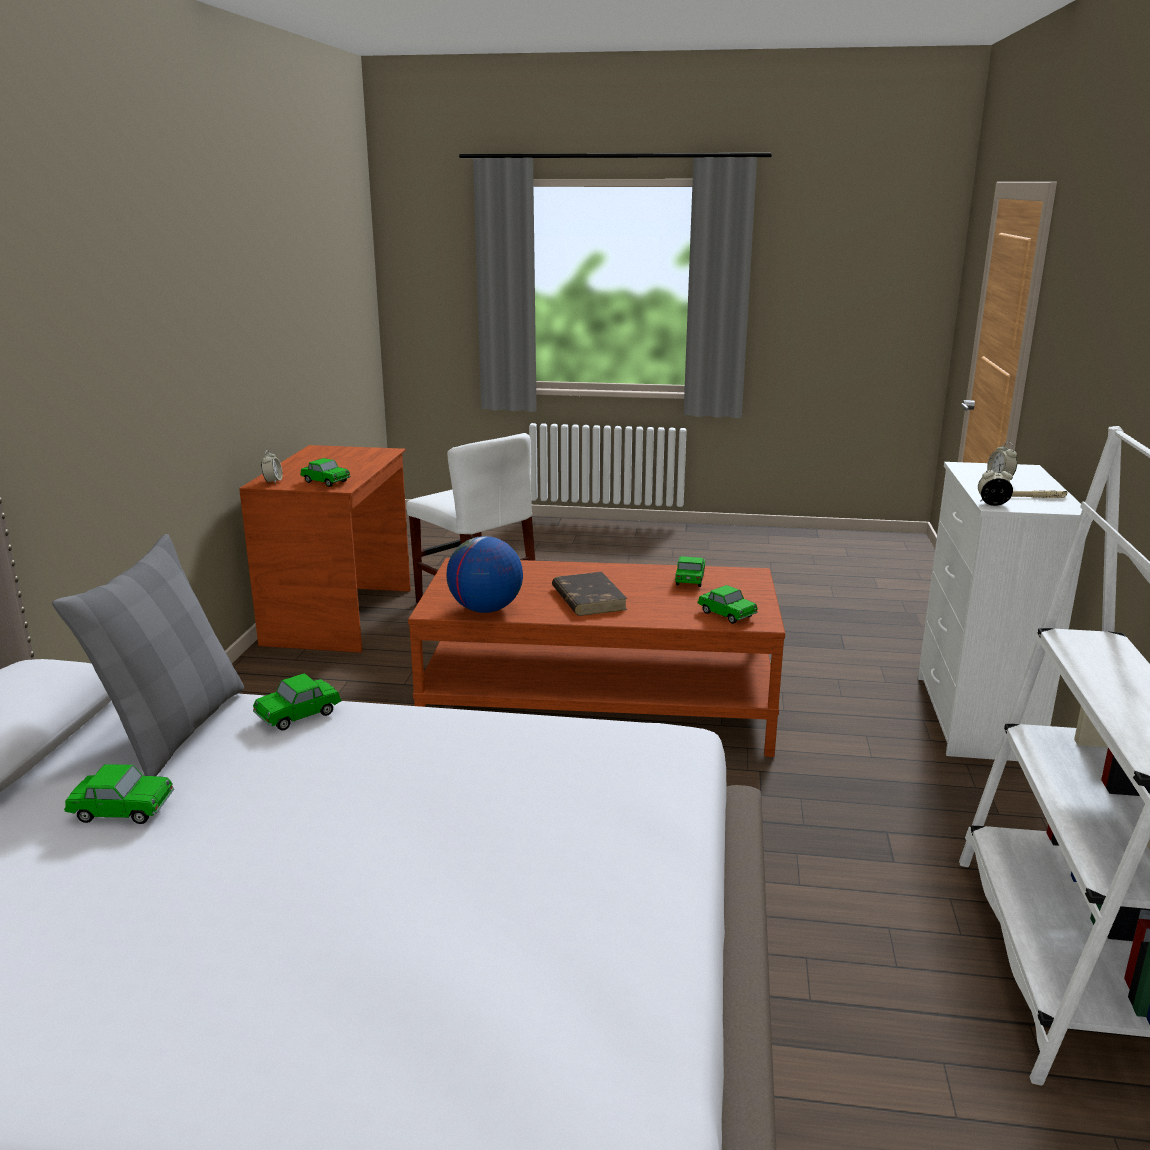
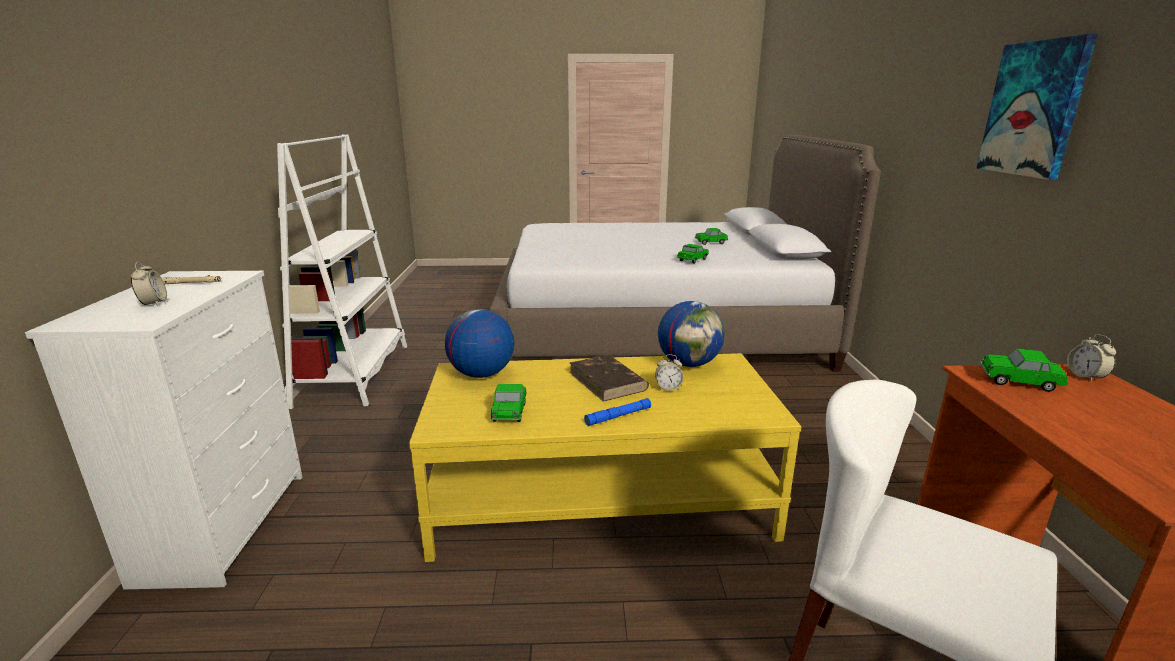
camera: 170 degrees right, 0 degrees up
(124, 318) = (1034, 109): none -> picture
(174, 729) = (734, 255): grey pillow -> none
(592, 571) = (618, 416): none -> blue flashlight
(597, 707) = (600, 497): brown coffee table -> yellow coffee table
(726, 614) = (481, 374): toy car -> globe
(993, 504) = (238, 275): alarm clock -> alarm clock (668, 388)

